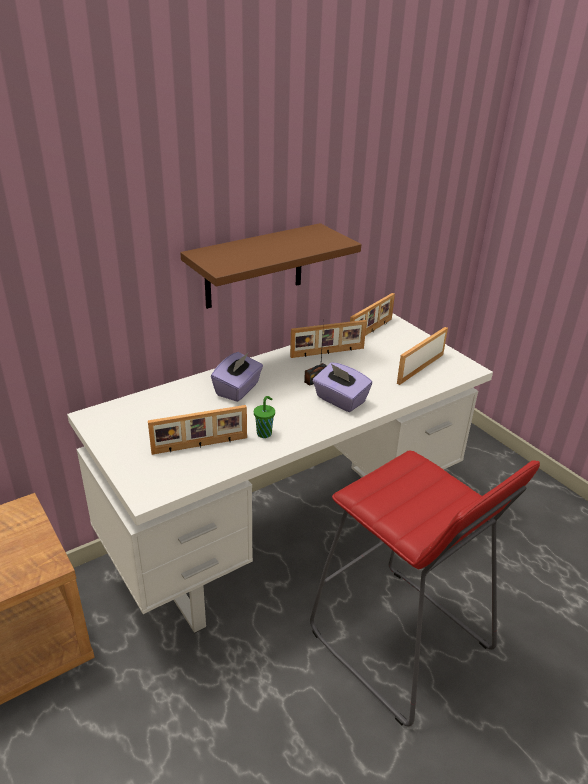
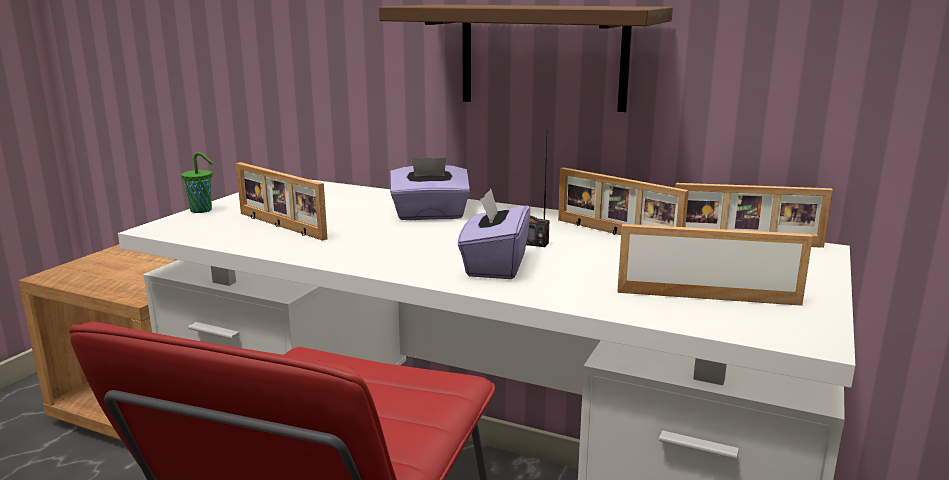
camera: 60 degrees right, 15 degrees down
(264, 433) = (344, 246): green cup -> green cup (202, 210)

